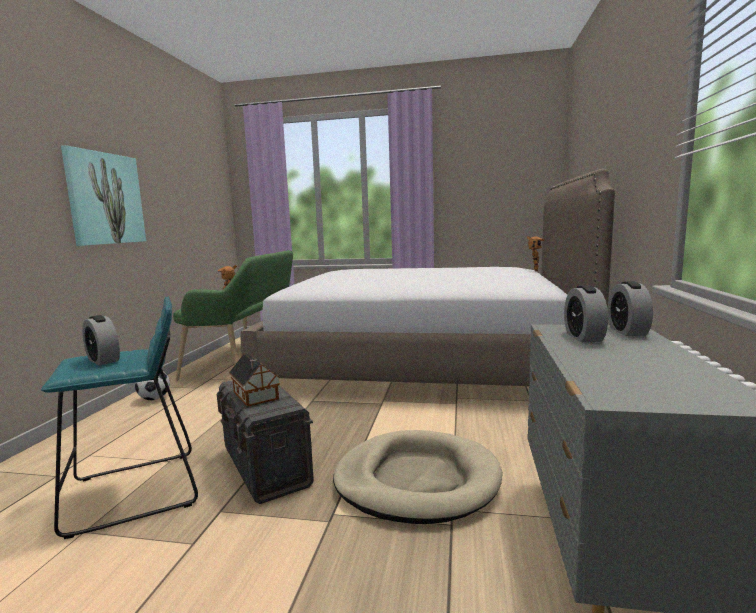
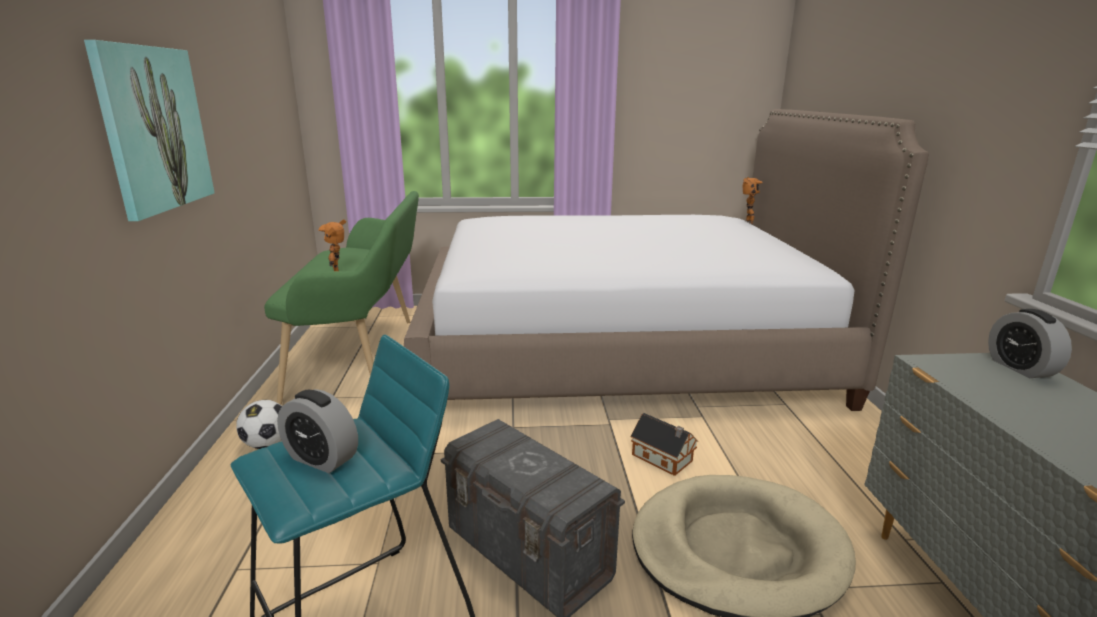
camera: 15 degrees left, 10 degrees up
(255, 396) = (526, 468): toy house -> toy house (663, 459)
(583, 337) = (990, 384): alarm clock -> none

